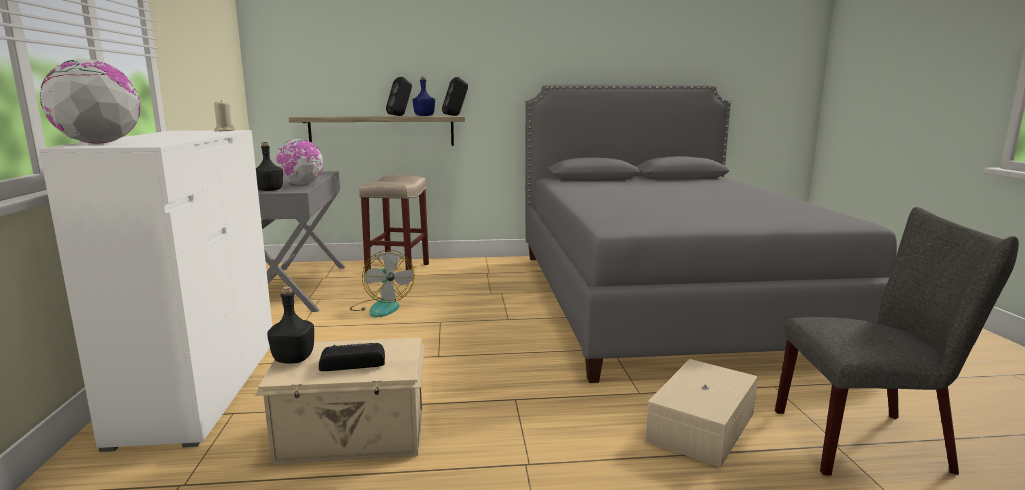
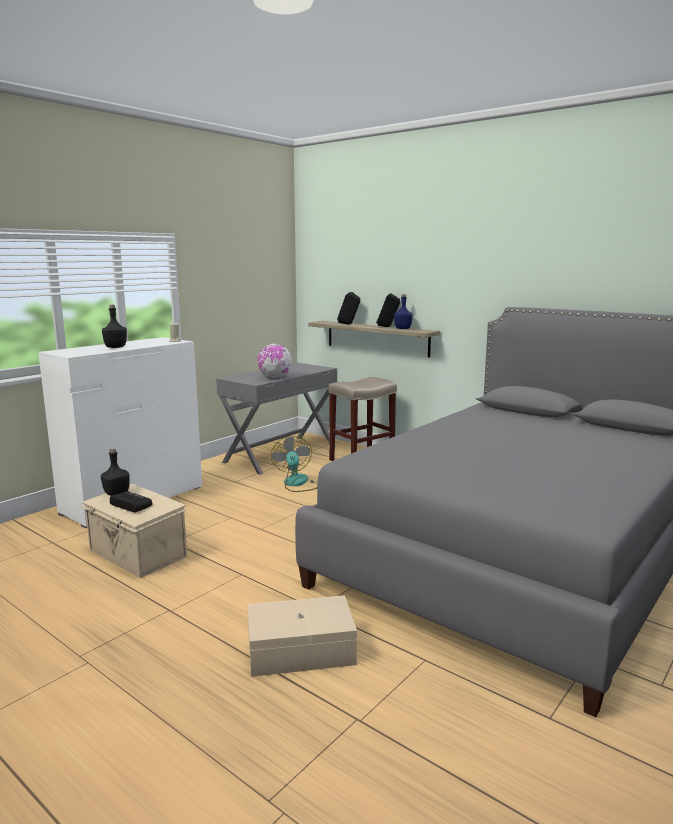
camera: 45 degrees right, 0 degrees up
(98, 143) = (69, 350): globe -> none
(270, 190) = (245, 379): black bottle -> black bottle (116, 347)
(381, 307) = (297, 484): fan -> fan turned 150 degrees clockwise
(455, 115) = (429, 330): black speaker -> black speaker (349, 324)
(871, 441) = (392, 736): grey chair -> none

